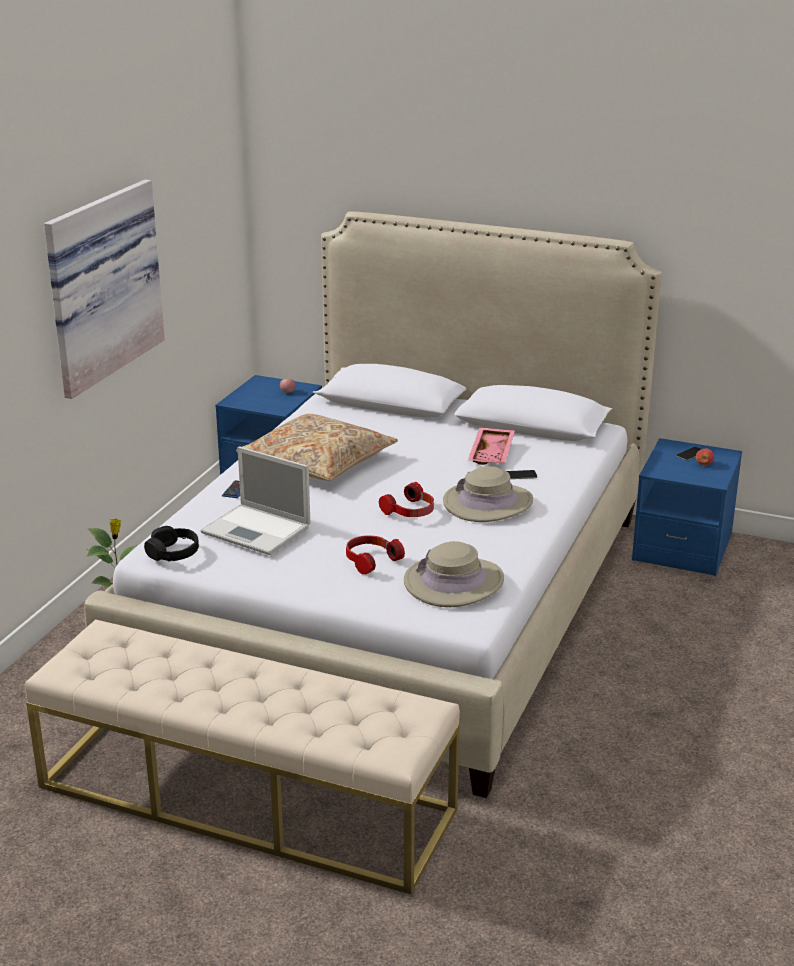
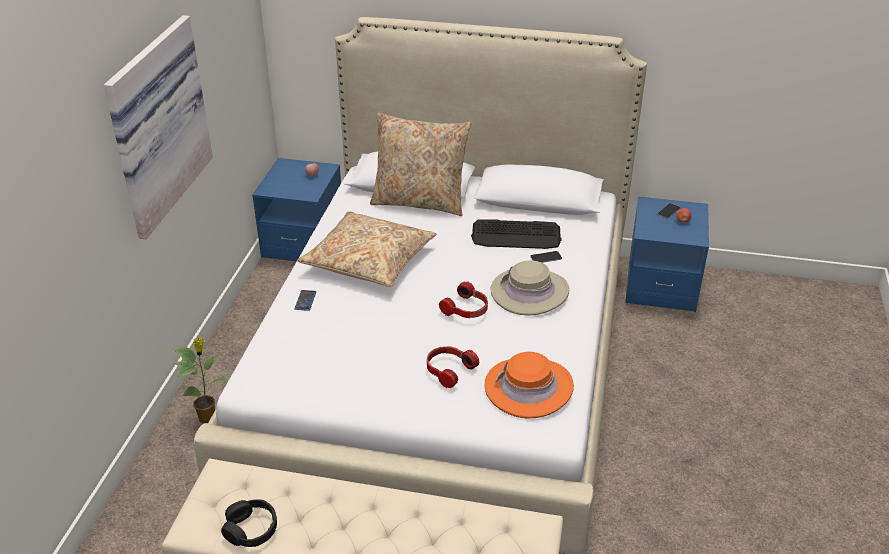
camera: 10 degrees left, 10 degrees up
(173, 552) = (269, 383): black headphones -> black headphones (251, 529)
(258, 530) = (339, 348): laptop -> none
(394, 417) = (420, 202): none -> beige pillow
(453, 582) = (528, 388): beige hat -> orange hat
(492, 454) = (516, 235): pink tray -> keyboard

